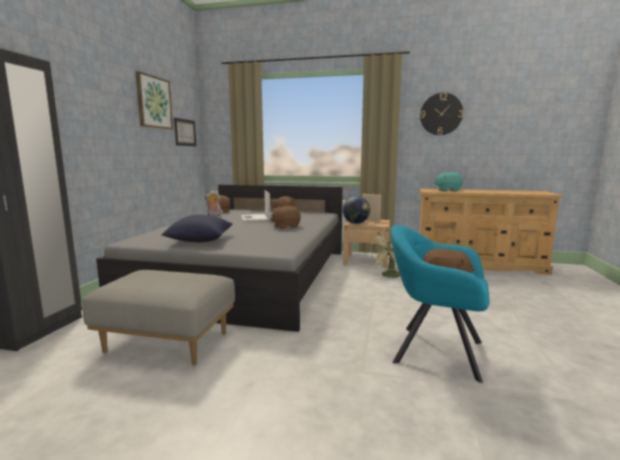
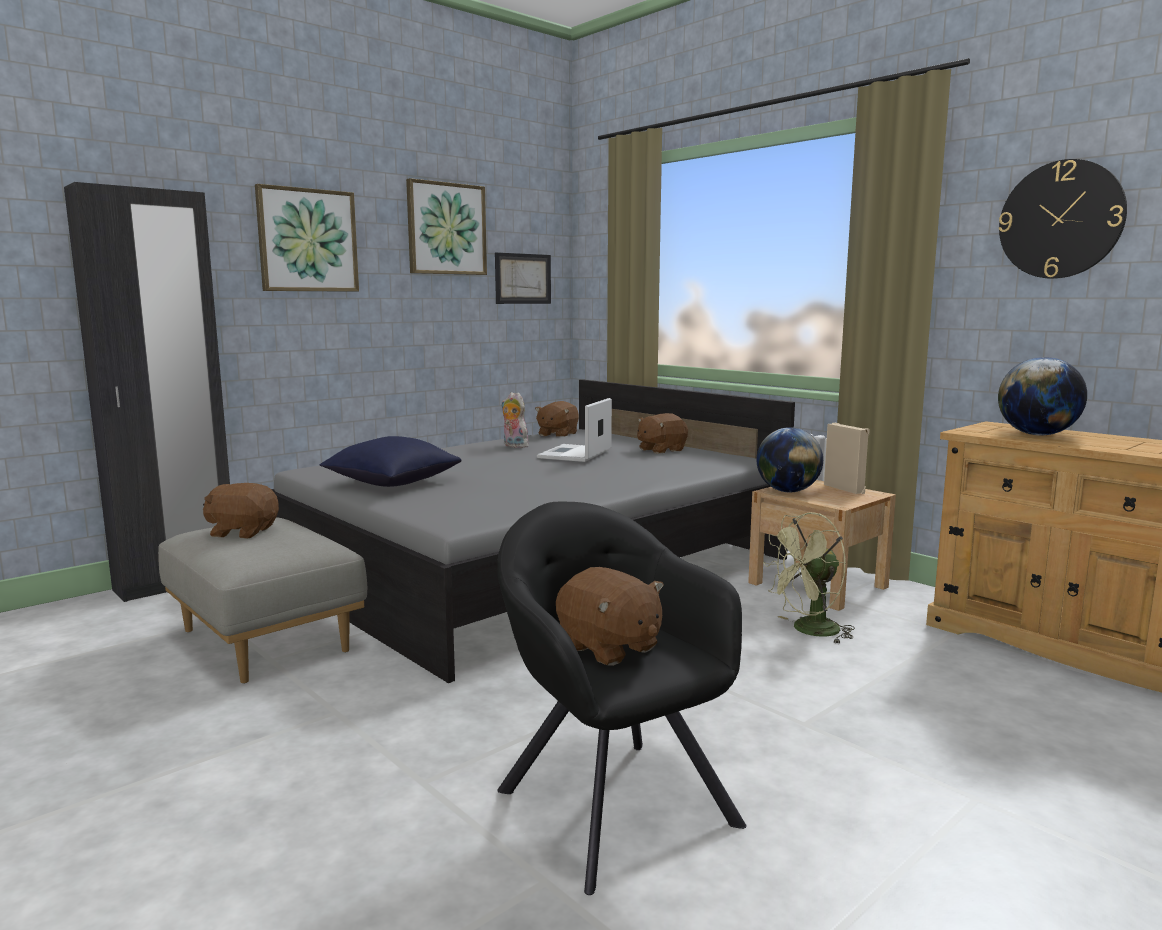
camera: 35 degrees right, 0 degrees up
(91, 101) = (307, 240): none -> picture
(285, 227) = (586, 478): brown plush toy -> brown plush toy (243, 532)
(434, 351) = (611, 801): turquoise armchair -> black armchair
(448, 190) = (1037, 435): turquoise plush toy -> globe

